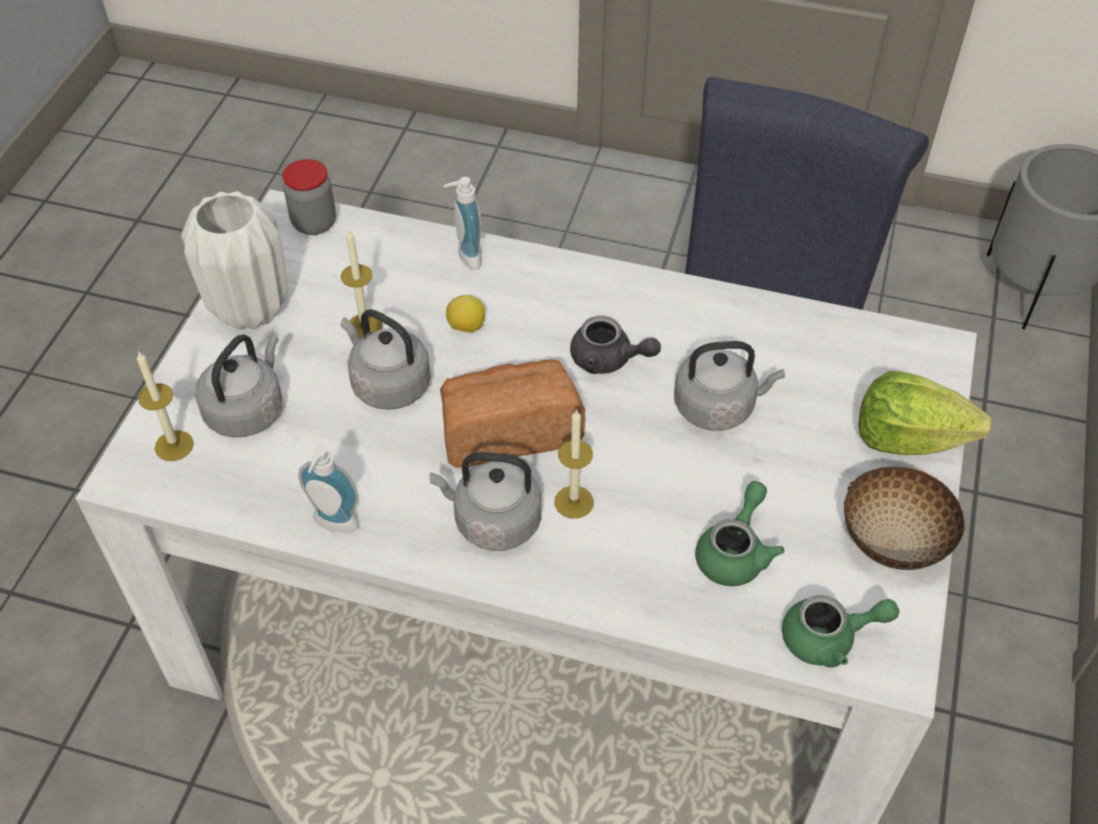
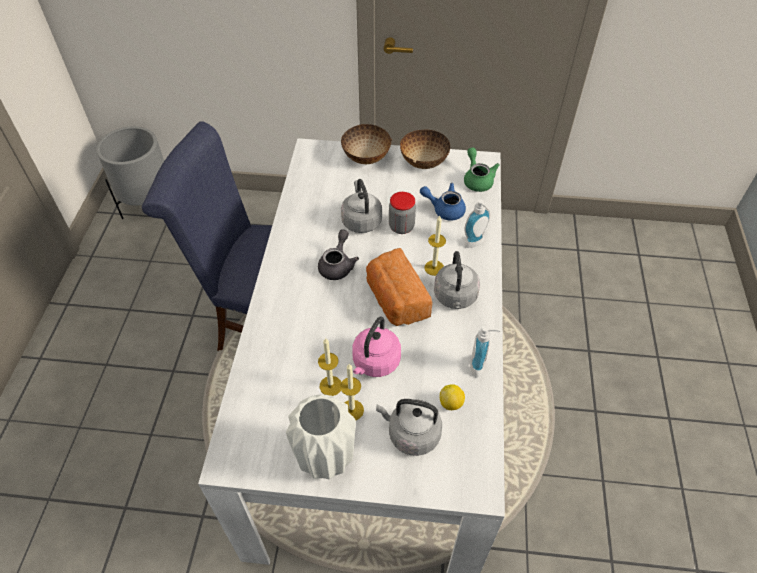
camera: 100 degrees left, 0 degrees up
(174, 445) = (449, 469): candle -> candle (352, 410)
(314, 223) = (236, 441): jar -> jar (401, 227)
(388, 384) = (375, 363): grey kettle -> pink kettle
(465, 257) = (264, 344): soap dispenser -> soap dispenser (475, 244)
(466, 327) = (323, 333): lemon -> lemon (451, 403)
(735, 552) = (444, 209): green teapot -> blue teapot
(908, 438) = (366, 158): lettuce -> bowl

